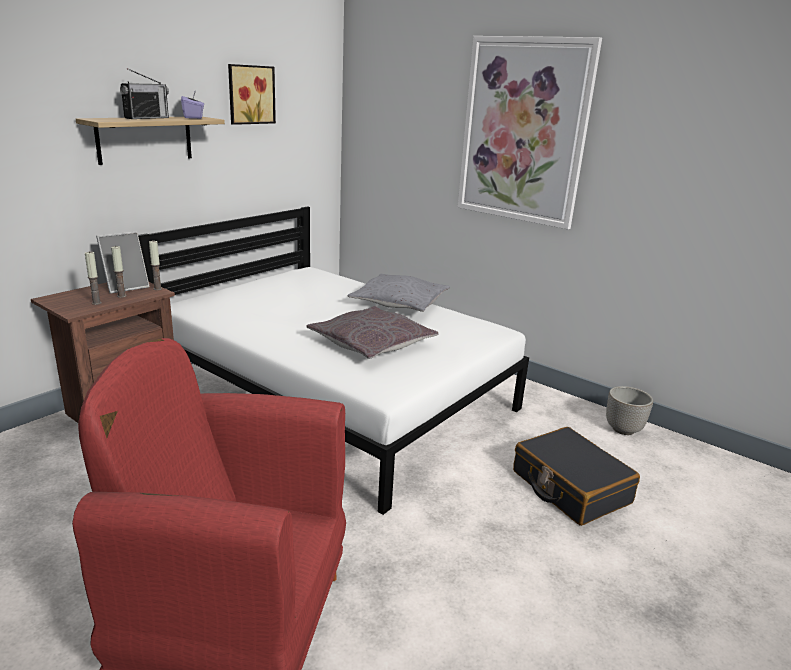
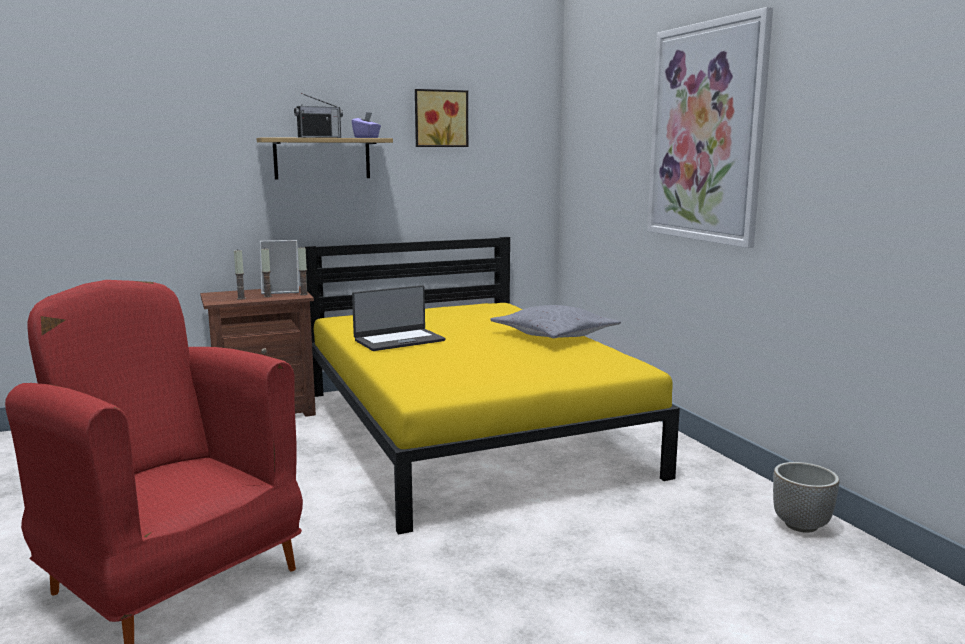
camera: 30 degrees right, 10 degrees down
(281, 328) = (399, 340): none -> laptop
(335, 394) = (468, 431): white bed -> yellow bed
(371, 343) = (470, 360): grey pillow -> none
(570, 487) = (646, 563): black suitcase -> none

